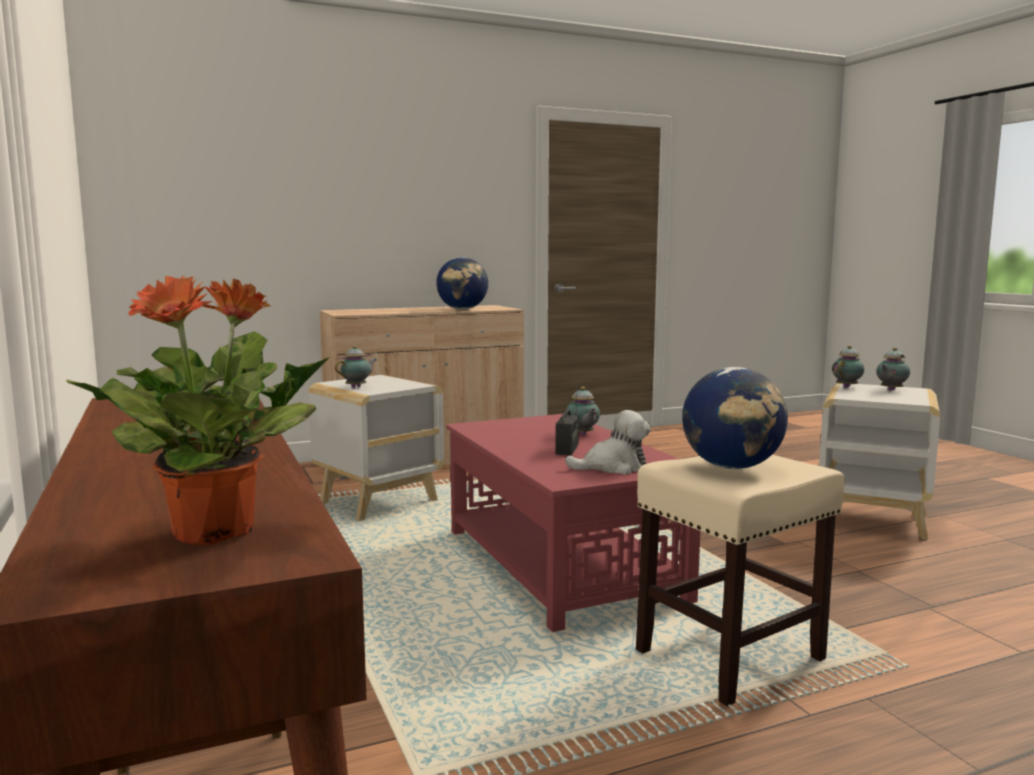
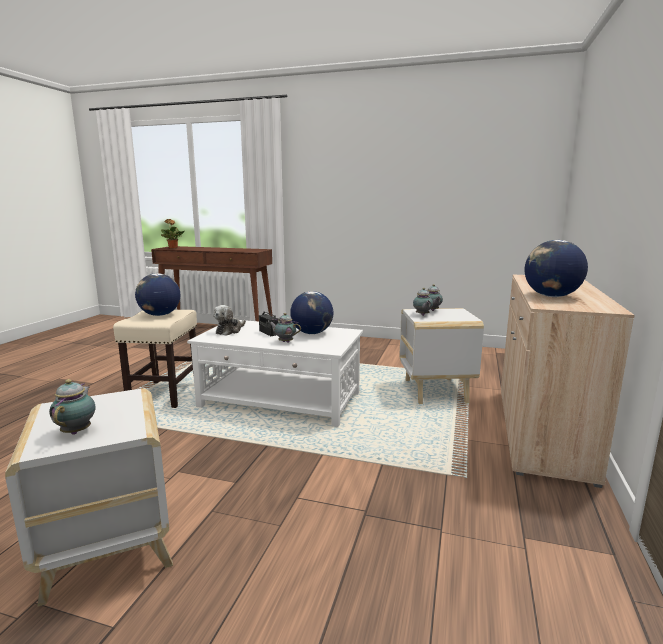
camera: 130 degrees right, 5 degrees up
(517, 435) = (312, 333): none -> globe
(560, 563) = (281, 400): red coffee table -> white coffee table
(847, 387) = (133, 422): teapot -> teapot (422, 315)

